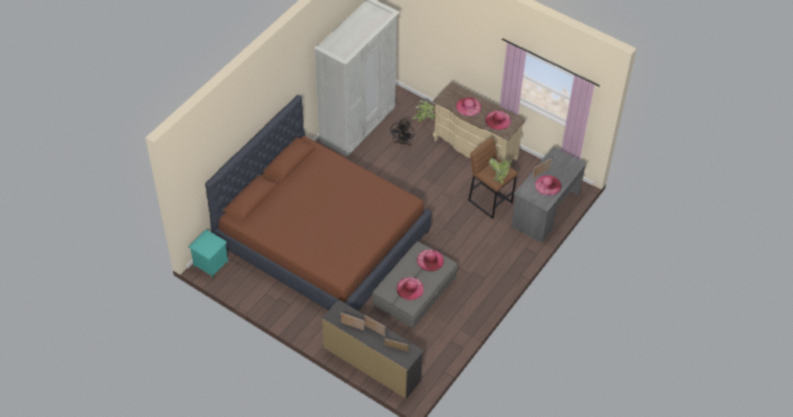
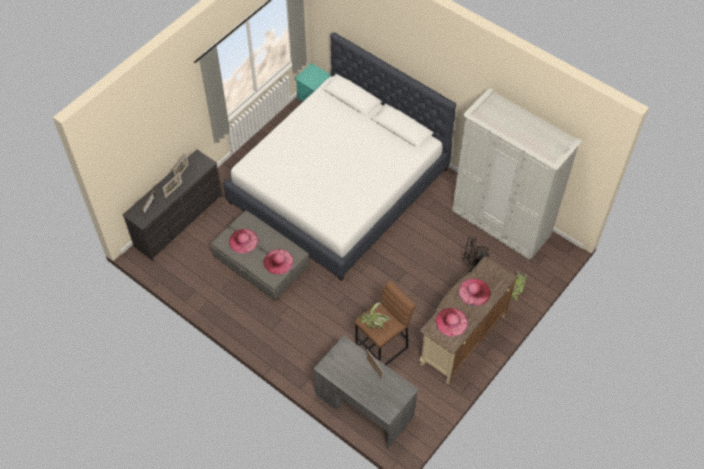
camera: 95 degrees right, 5 degrees up
(322, 238) = (339, 185): brown bed -> white bed
(548, 185) = (354, 374): pink hat -> none

